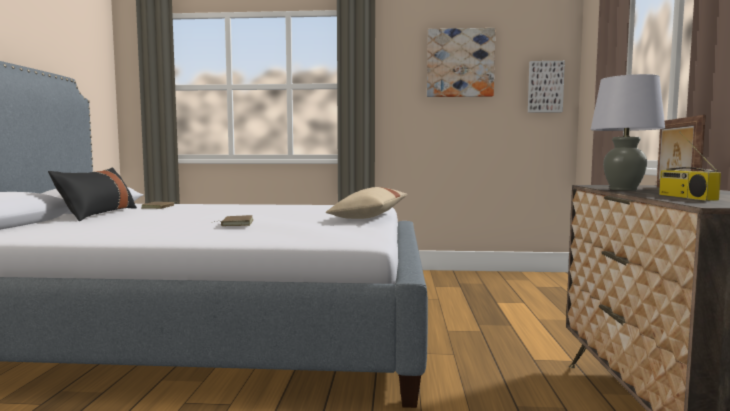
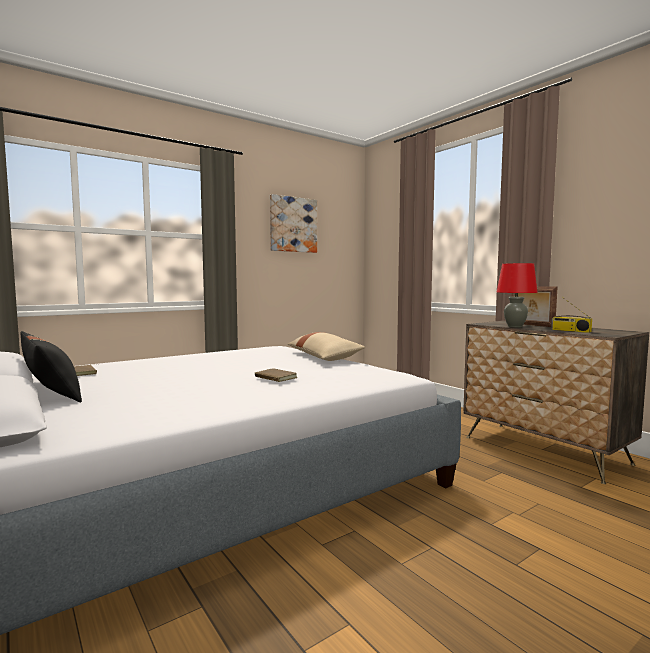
camera: 40 degrees left, 0 degrees up
(545, 87) = (346, 247): picture -> none
(623, 189) = (514, 326): grey table lamp -> red table lamp

